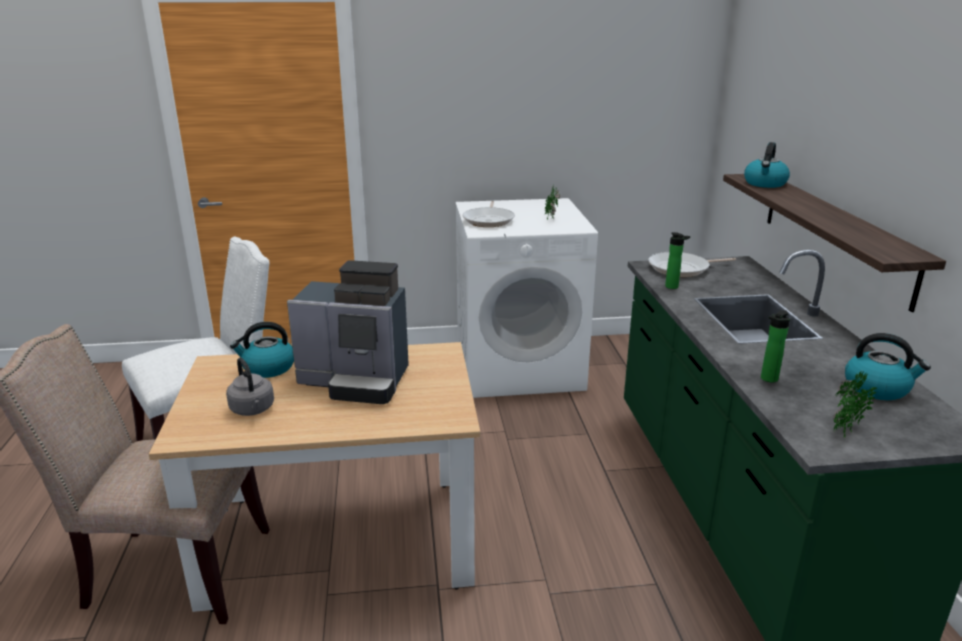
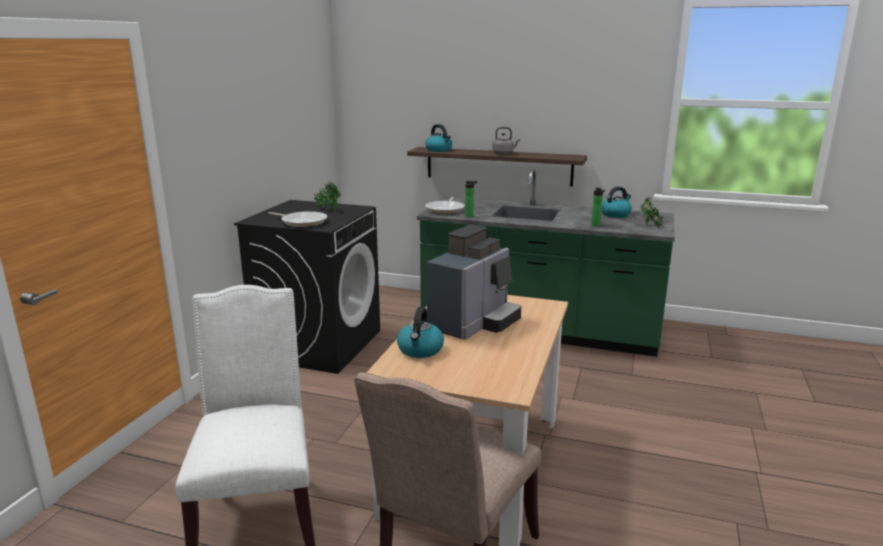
camera: 65 degrees left, 5 degrees down
(253, 410) = (489, 361): grey kettle -> grey kettle (504, 153)
(519, 367) = (319, 344): white washing machine -> black washing machine

